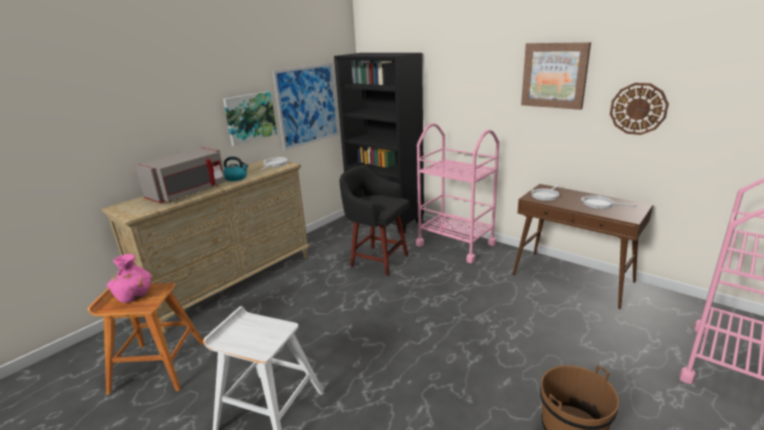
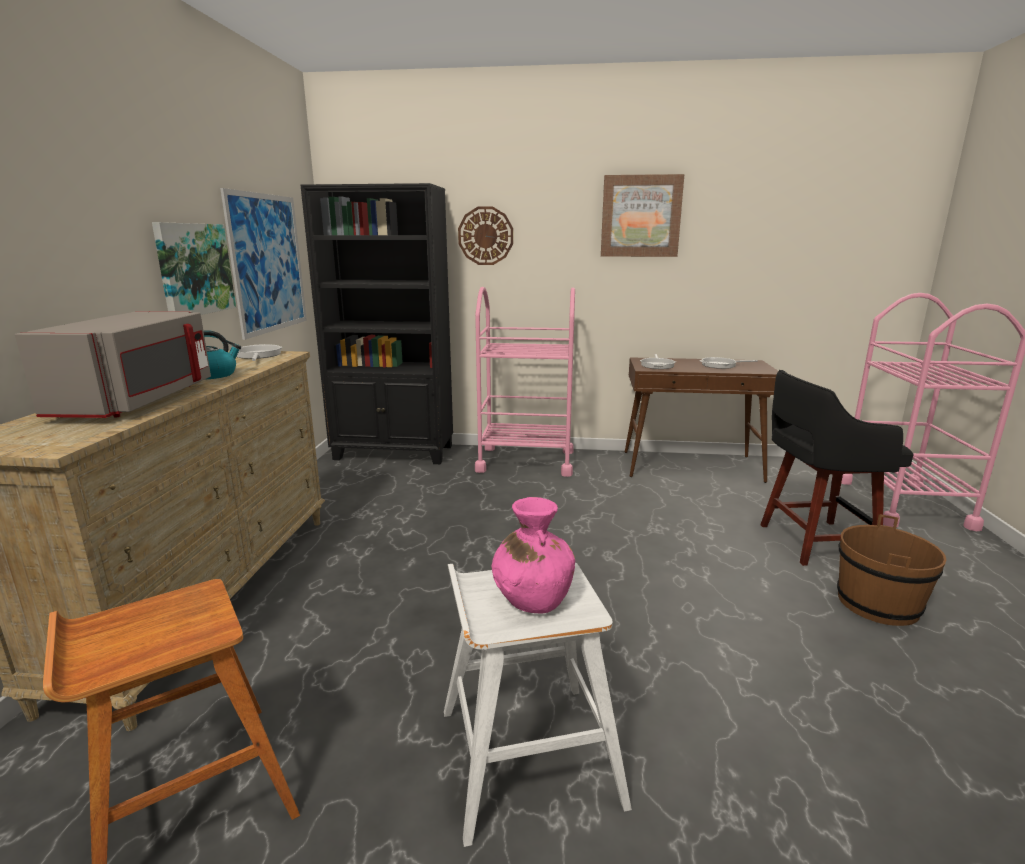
camera: 35 degrees left, 5 degrees down
(135, 296) = (145, 627): pink vase -> pink vase (532, 597)
(377, 260) = (442, 500): black stool -> black stool (813, 542)
(638, 109) = (738, 252): wall clock -> wall clock (485, 236)

